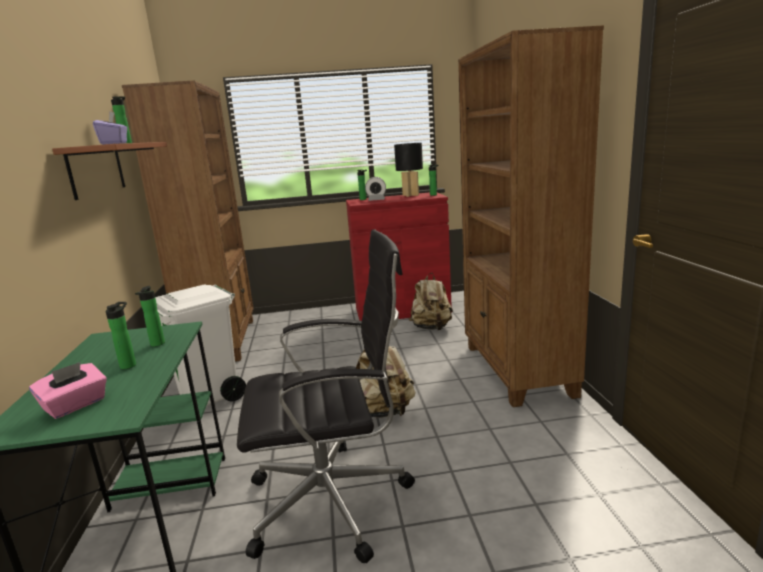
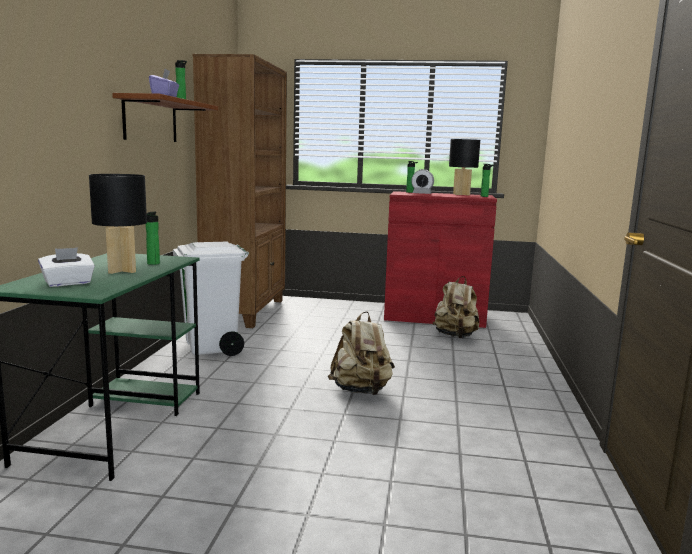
camera: 15 degrees right, 5 degrees down
(75, 405) = (68, 283): pink tissue box -> white tissue box
(129, 364) = (123, 270): bottle -> black table lamp
(334, 501) = (273, 442): black office chair -> none
(517, 370) = (522, 386): brown bookcase -> none

